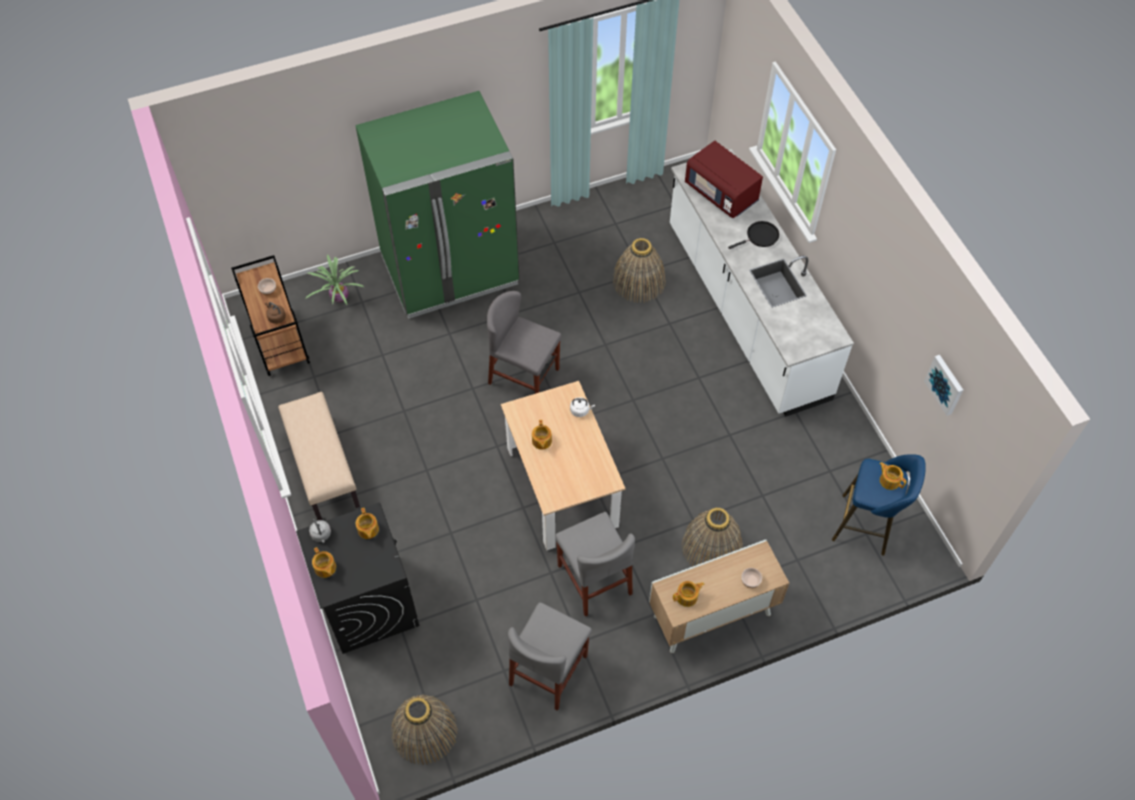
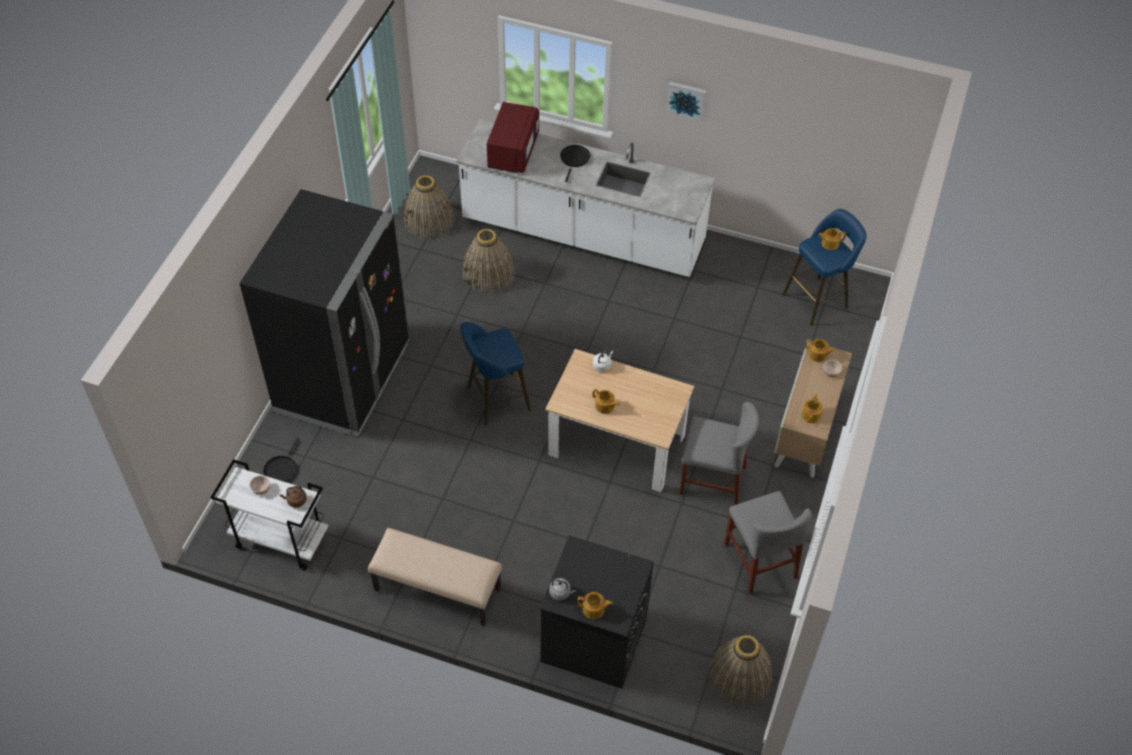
camera: 50 degrees left, 5 degrees down
(279, 343) = (279, 540): brown cart -> white cart
(338, 297) = (281, 469): potted plant -> black frying pan
(368, 530) = (587, 558): teapot -> teapot (818, 355)
(450, 271) = (343, 378): green fridge -> black fridge
(524, 376) = (495, 400): grey chair -> blue stool
(711, 546) = (752, 393): basket -> basket (428, 220)
(721, 193) = (513, 152): red microwave -> red microwave turned 75 degrees counterclockwise
(945, 384) = (822, 144): picture -> picture (686, 100)

